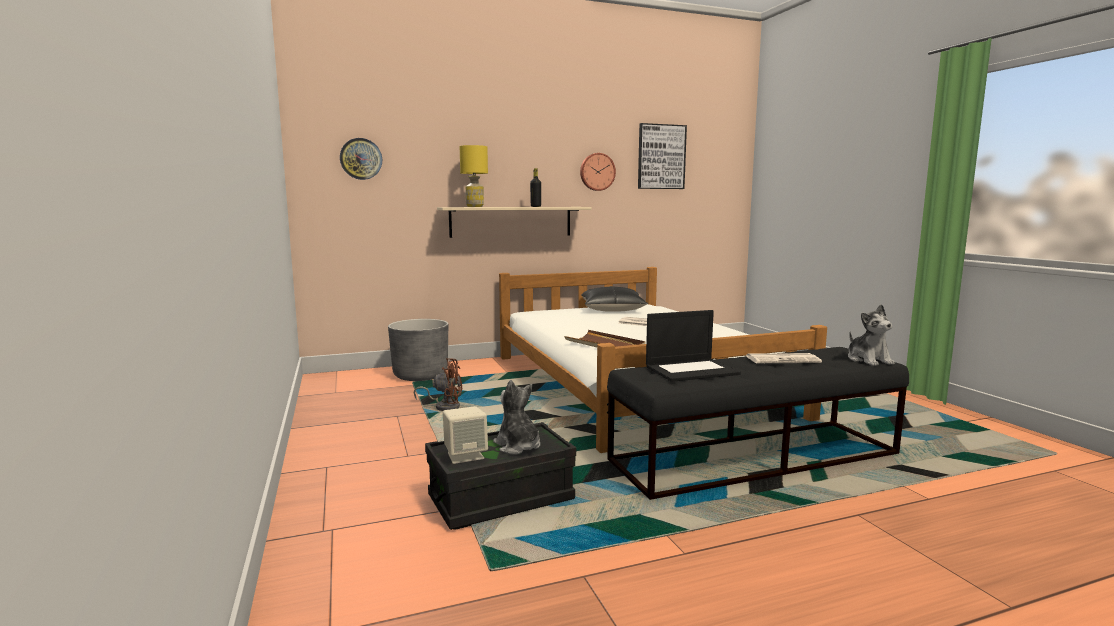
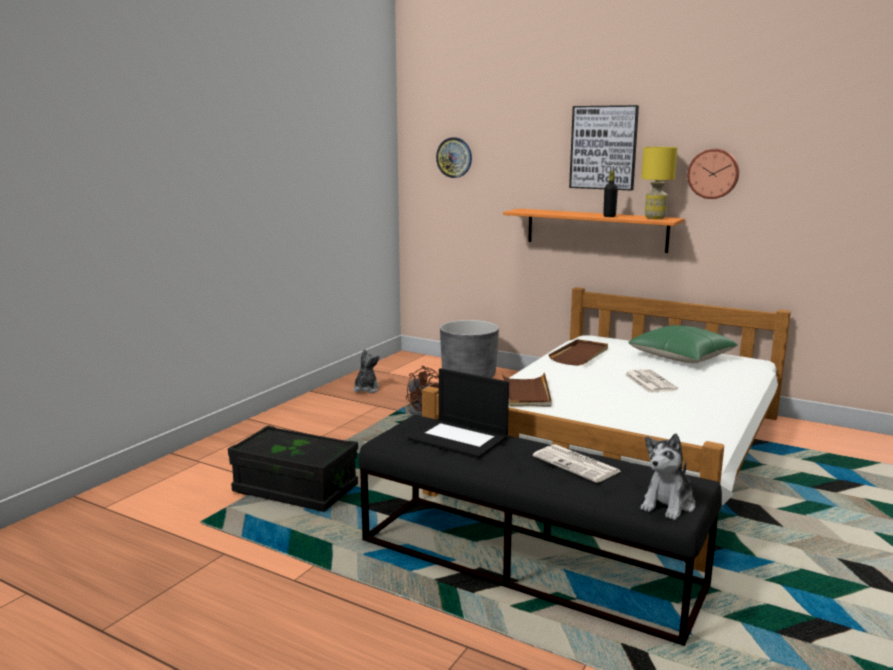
camera: 50 degrees right, 5 degrees up
(465, 455) = (266, 443): beige speaker -> none
(475, 206) = (544, 212): yellow table lamp -> yellow table lamp (655, 218)
(511, 221) = (596, 230): beige shelf -> orange shelf
(518, 446) = (303, 451): plush toy -> plush toy (366, 389)
(559, 320) = (580, 355): none -> brown tray
(612, 309) = (681, 357): black pillow -> green pillow
(661, 157) = (822, 153): picture -> picture (603, 147)

